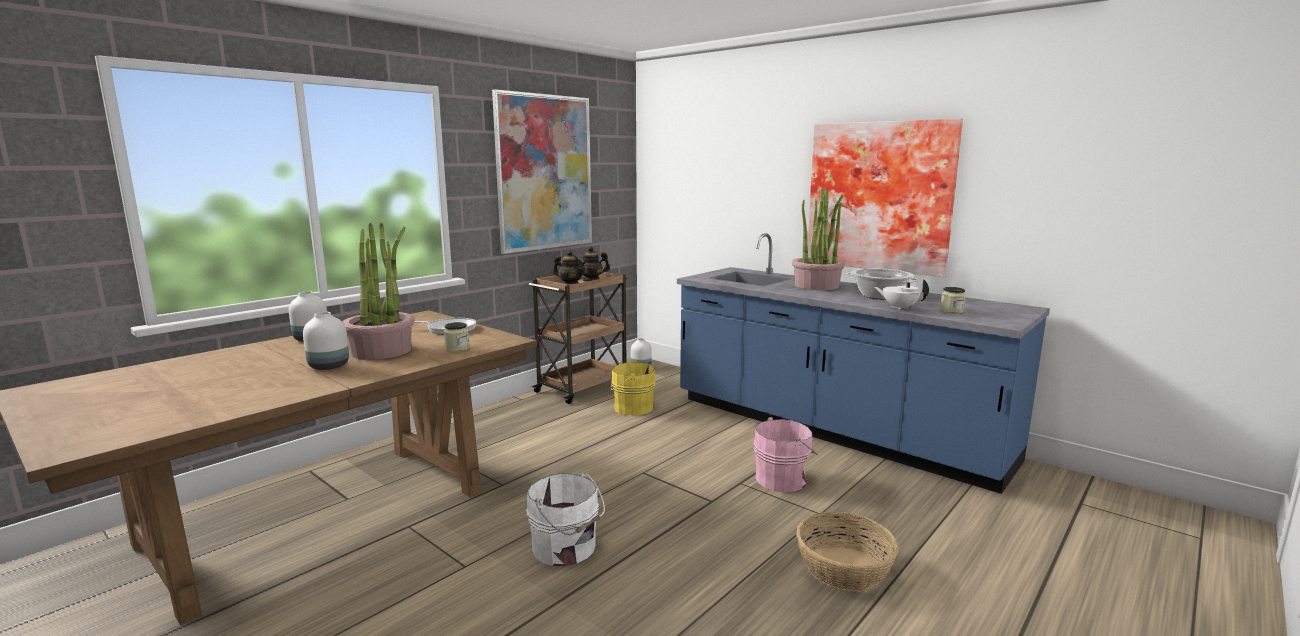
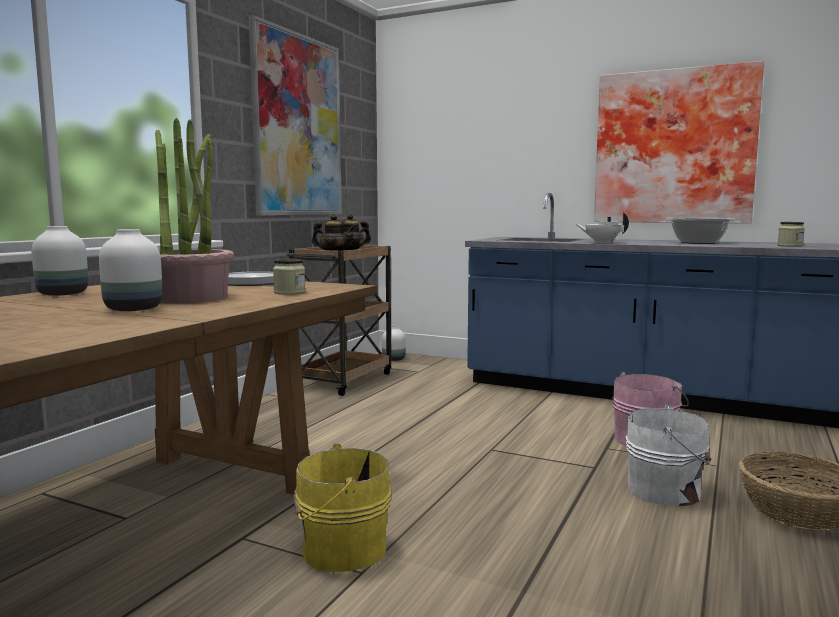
camera: 15 degrees left, 5 degrees down
(566, 549) = (476, 535): white bucket -> white bucket (667, 491)
(631, 408) = (418, 393): yellow bucket -> yellow bucket (340, 549)
(817, 286) = (620, 240): potted plant -> none
(899, 308) = (738, 246): white teapot -> white teapot (601, 243)

